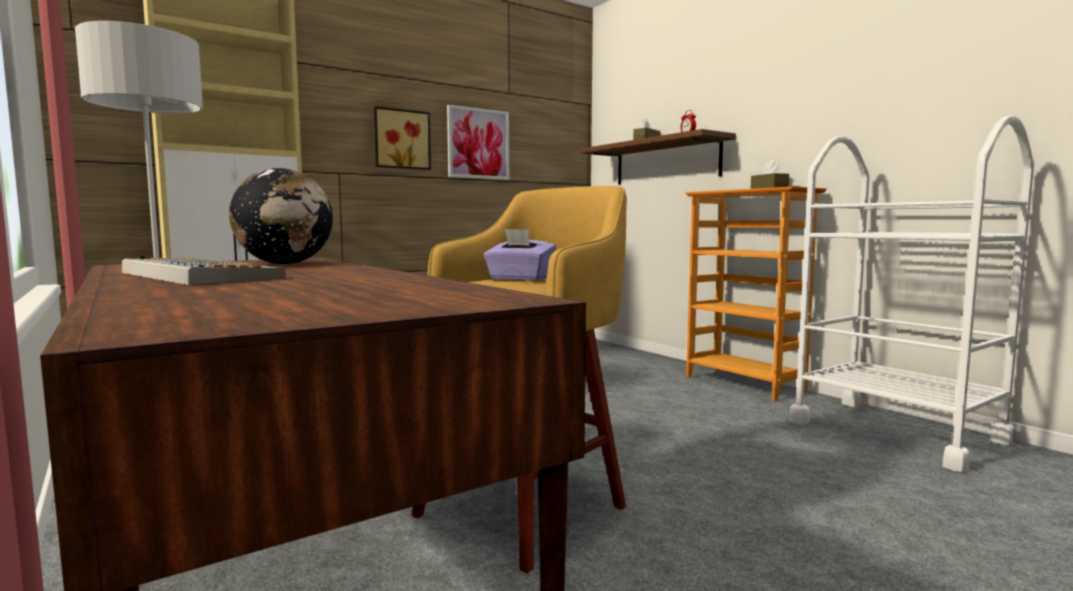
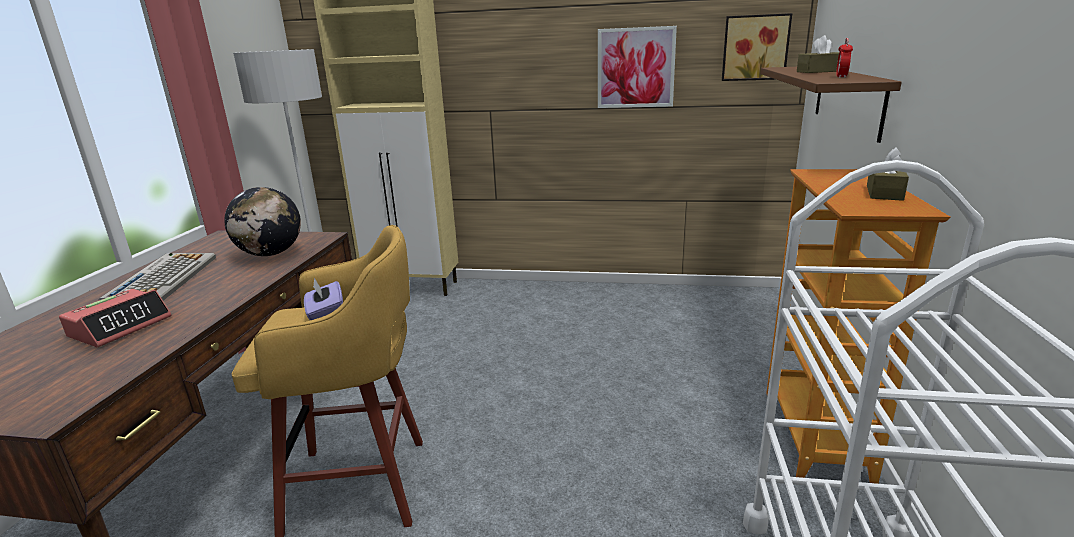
camera: 45 degrees right, 15 degrees up
(309, 284) = (121, 326): none -> alarm clock
(401, 139) = (547, 73): picture -> picture (755, 47)

